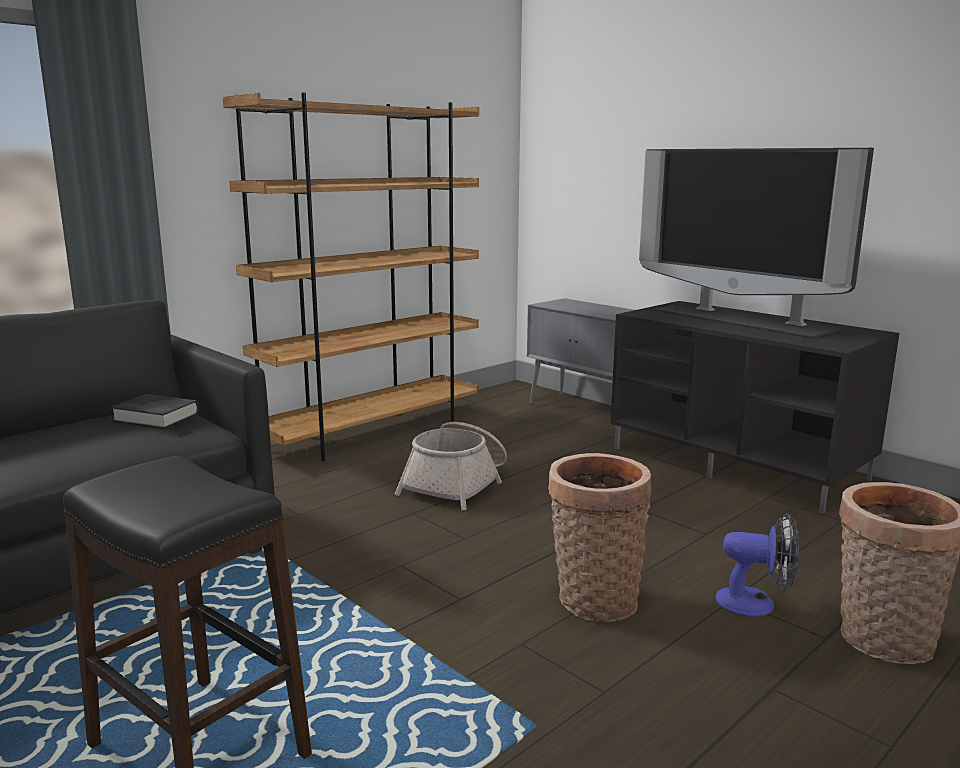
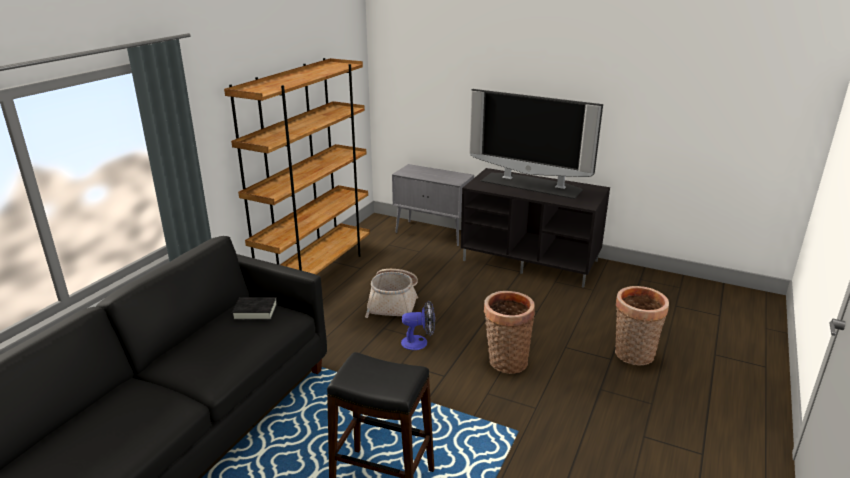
camera: 20 degrees left, 10 degrees up
(756, 603) = (576, 347): fan -> fan (419, 342)

